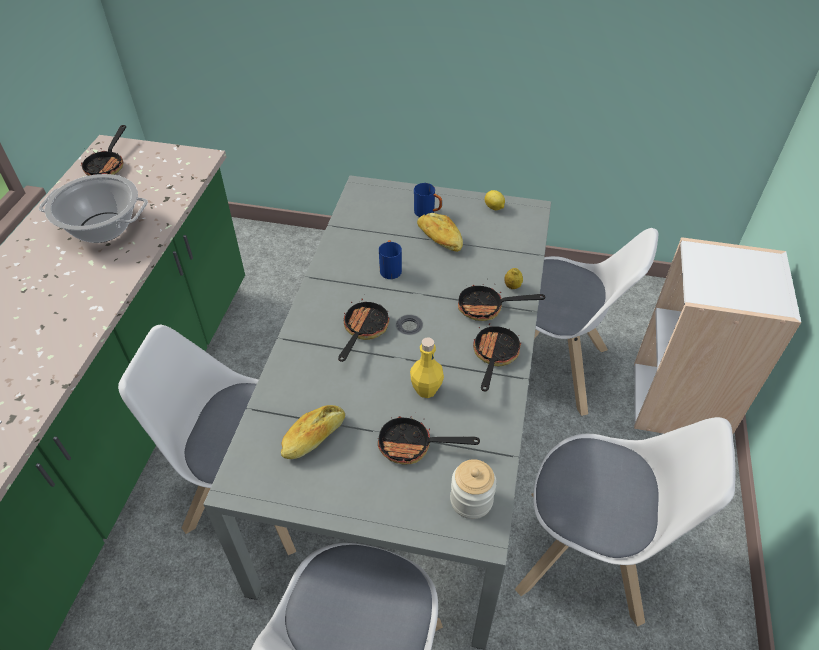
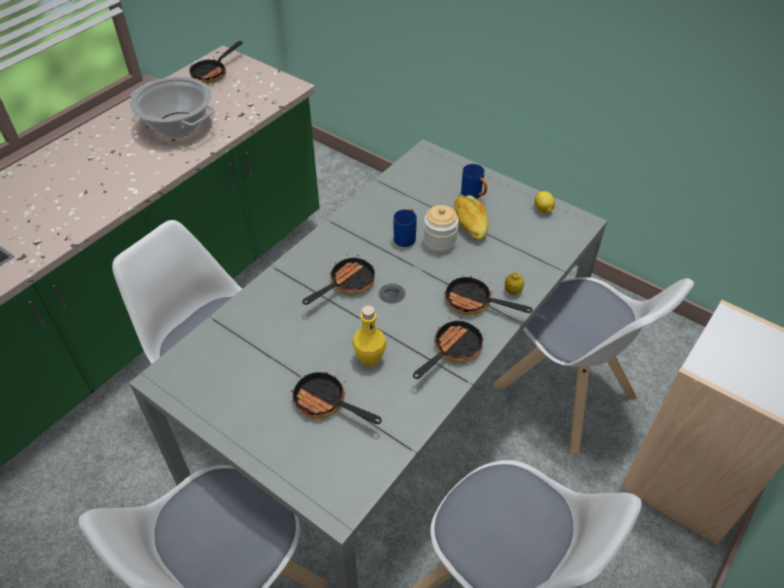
camera: 25 degrees right, 0 degrees up
(314, 437) = (248, 363): bread -> none
(471, 500) = (347, 473): jar -> jar (439, 242)

